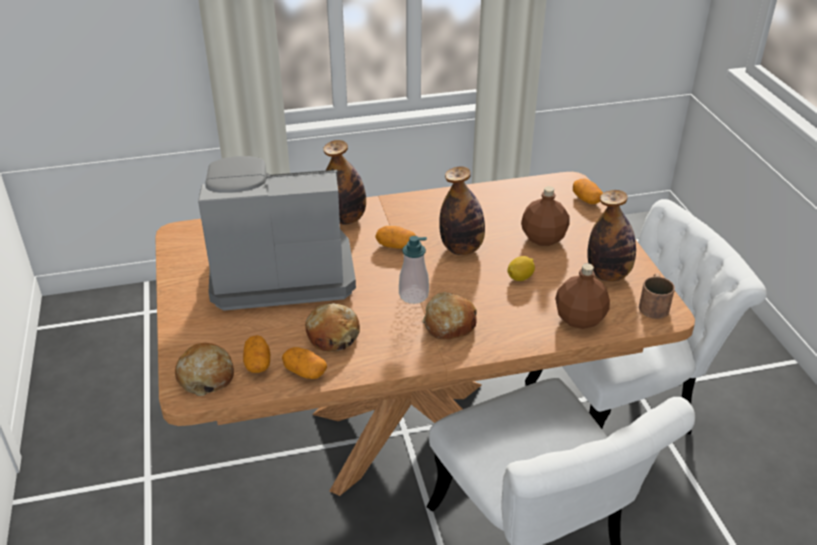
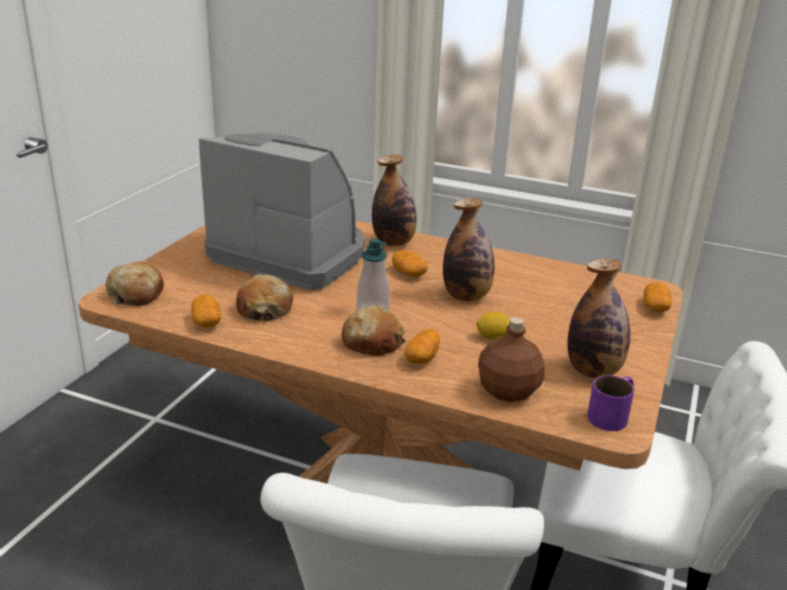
camera: 35 degrees right, 10 degrees down
(257, 363) = (183, 302): potato -> potato (422, 358)
(543, 238) = (562, 318): brown bottle -> none
(653, 304) = (612, 415): brown mug -> purple mug

